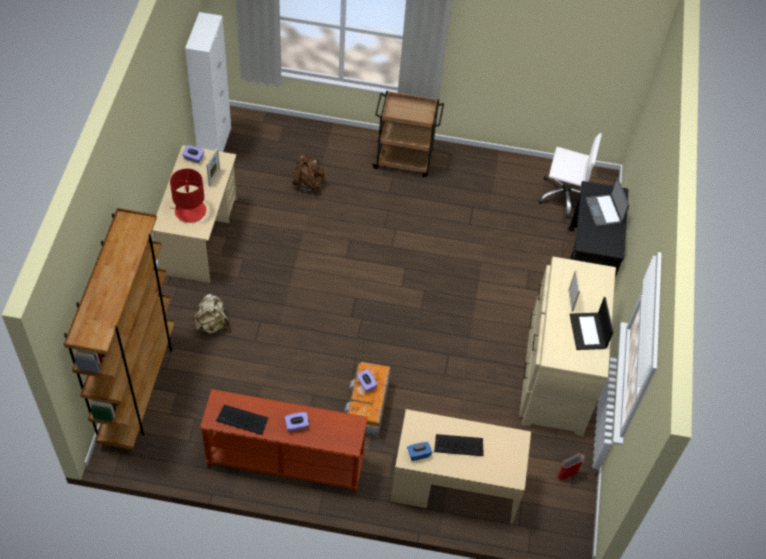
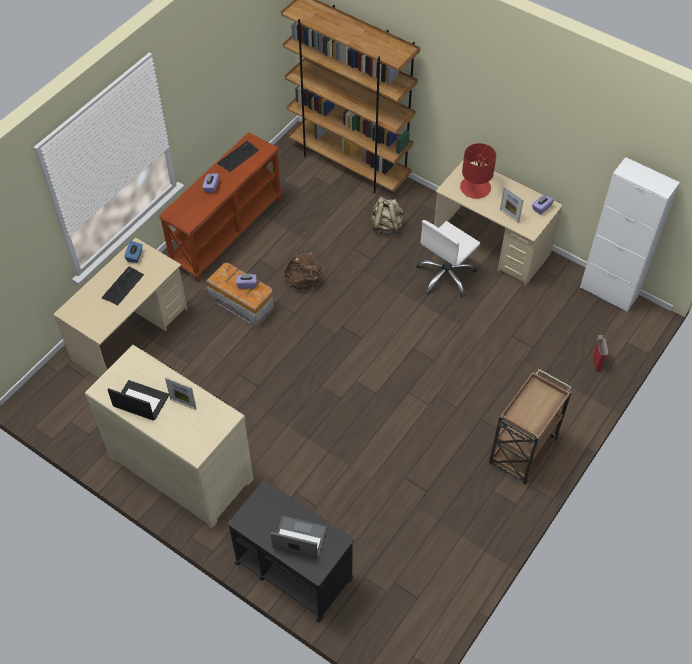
camera: 120 degrees right, 0 degrees up
(309, 183) = (523, 352): brown backpack -> brown backpack (304, 281)
(564, 195) = (401, 600): white office chair -> white office chair (446, 276)
(567, 475) = (82, 424): cardboard box -> cardboard box (596, 363)

